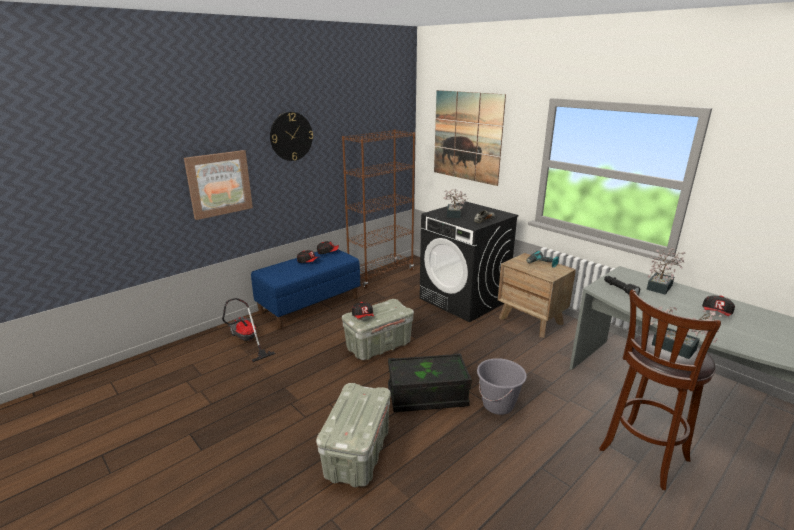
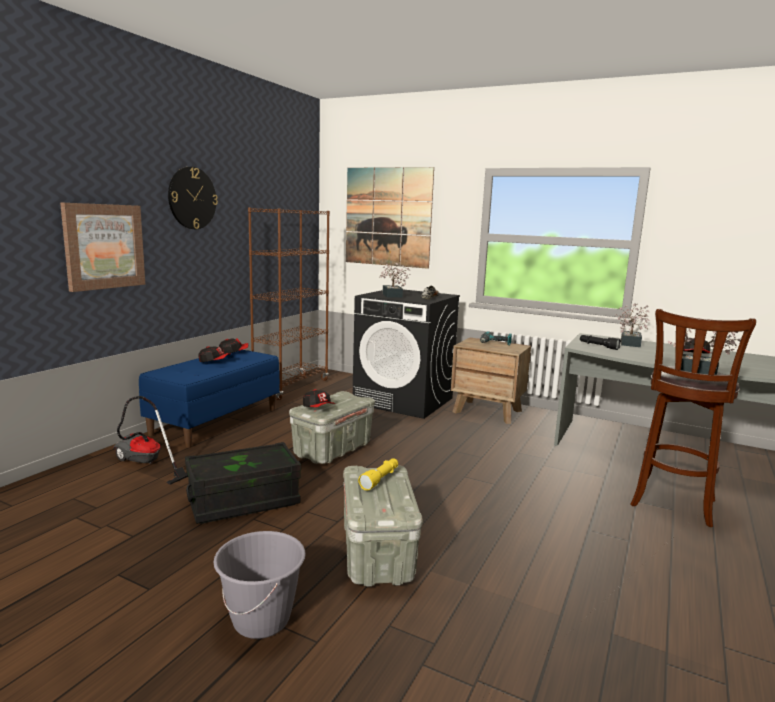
camera: 20 degrees left, 10 degrees down
(362, 401) = (380, 479): none -> yellow flashlight
(427, 396) = (423, 487): black storage box -> black storage box (243, 501)
(498, 405) = (506, 484): grey bucket -> grey bucket (262, 620)

